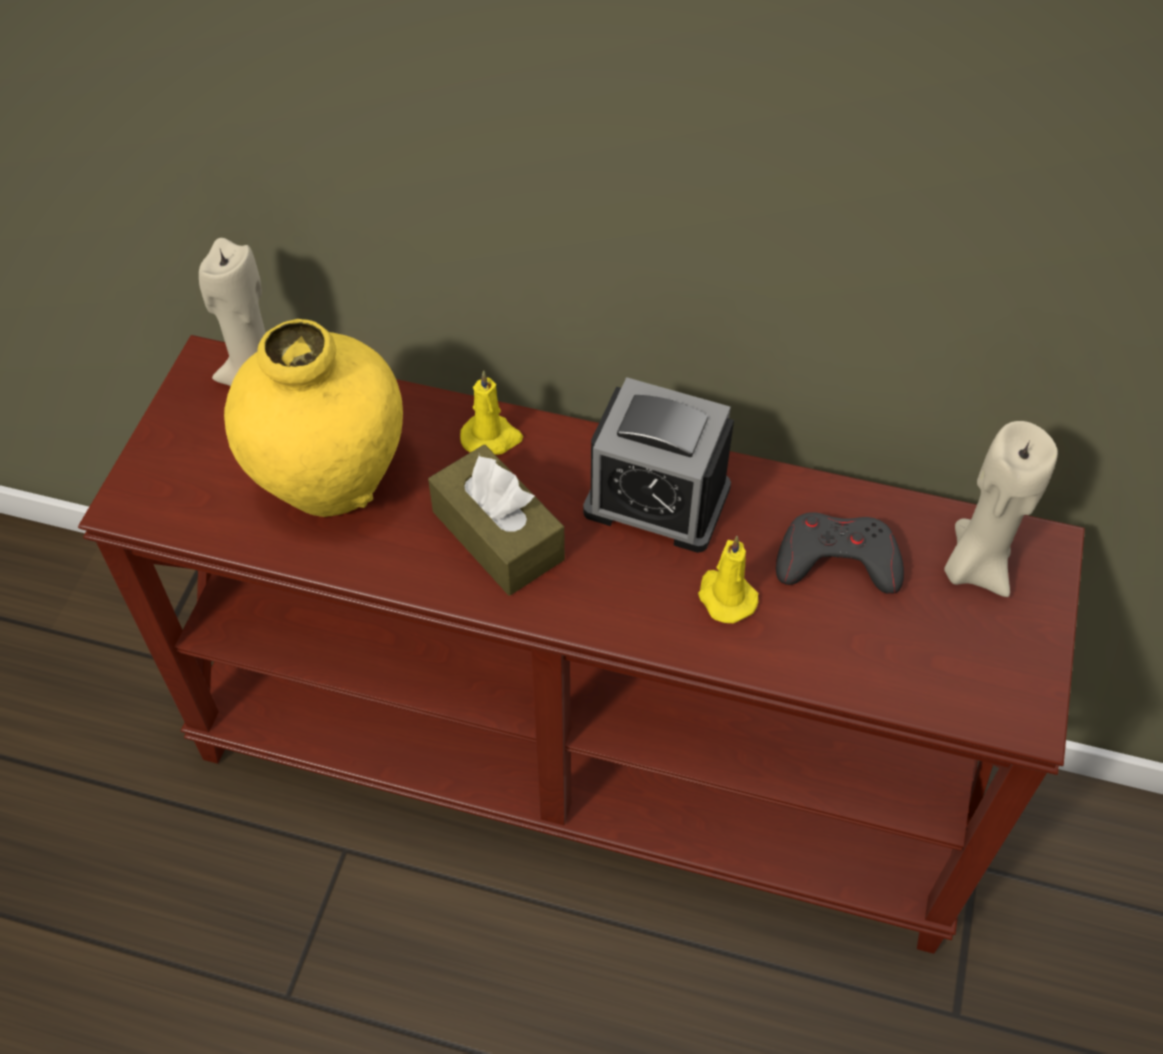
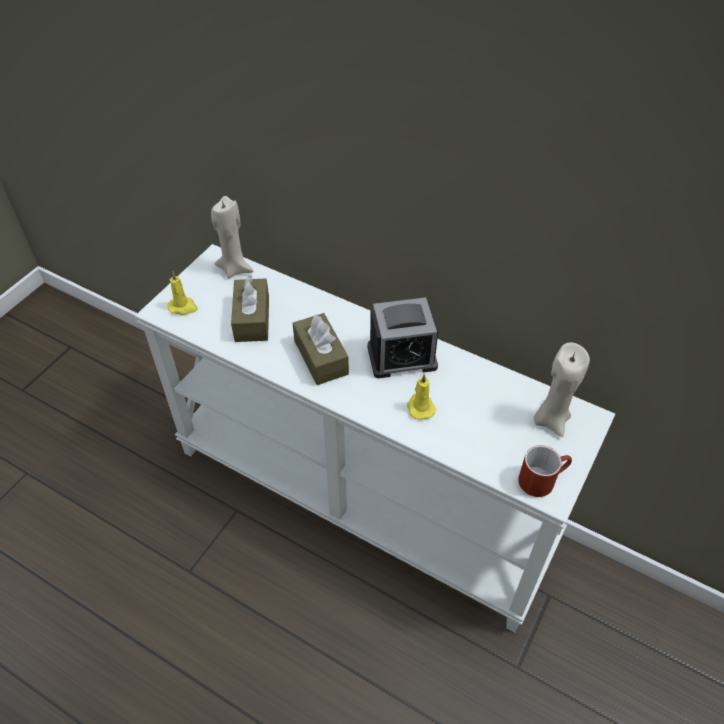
camera: 15 degrees right, 5 degrees down
(330, 482) = (252, 319): yellow vase -> brown tissue box
(491, 437) = (333, 314): yellow candle -> yellow candle (183, 307)
(584, 759) = (364, 495): brown console table -> white console table
(657, 500) = (402, 357): alarm clock -> alarm clock turned 45 degrees counterclockwise
(837, 560) = (481, 402): grey game controller -> none
(995, 688) = (542, 478): none -> red mug

